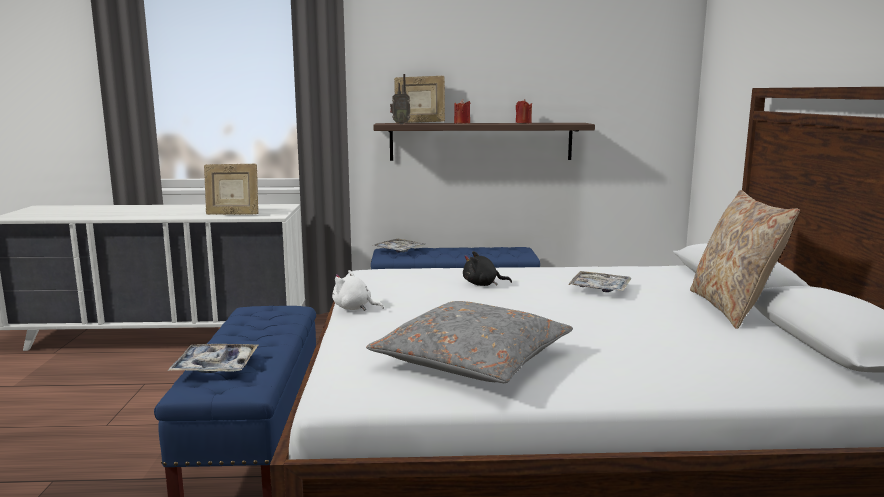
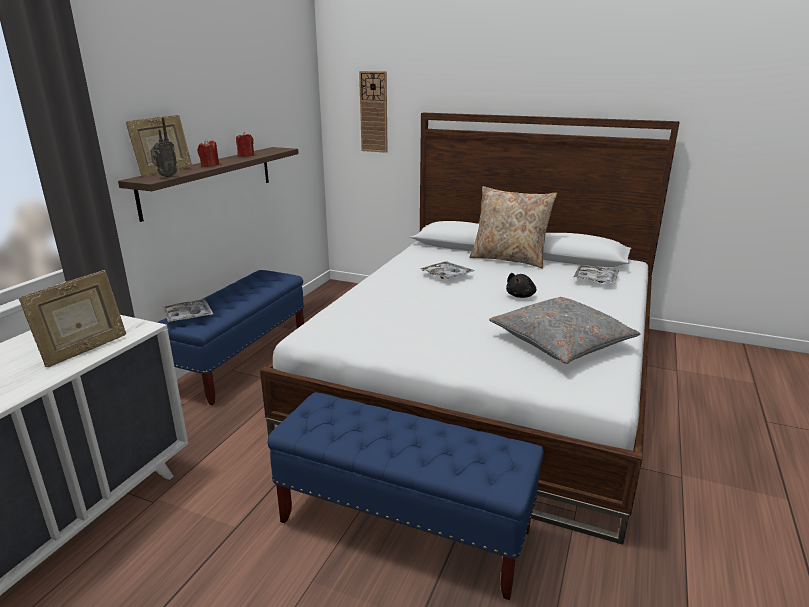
camera: 65 degrees left, 10 degrees up
(215, 366) = (459, 461): tray -> tray (595, 279)
(354, 308) = (416, 360): white plush toy -> none
(482, 284) = (401, 303): black plush toy -> black plush toy (521, 296)
(731, 91) = (374, 112): none -> wall clock

